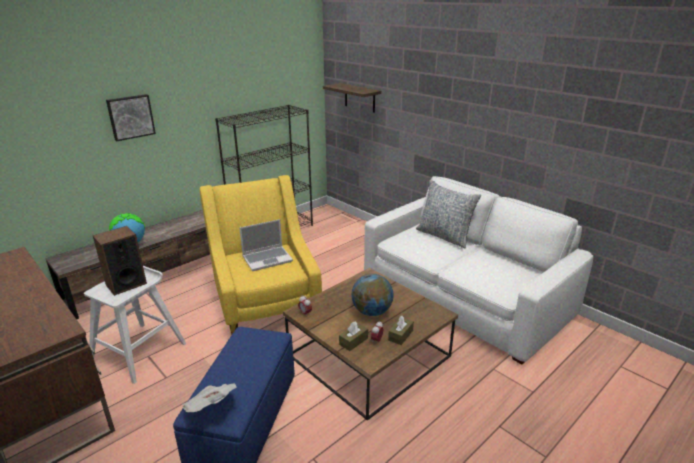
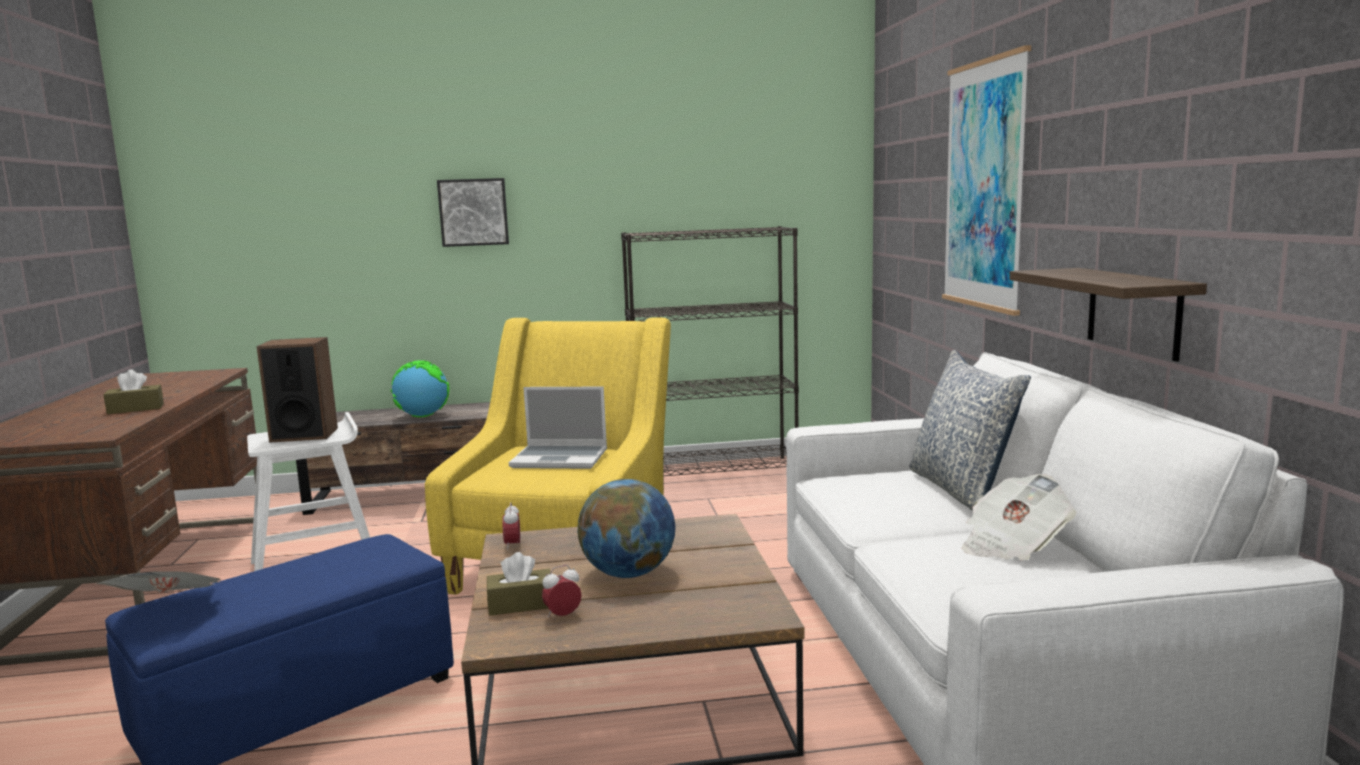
camera: 35 degrees right, 15 degrees down
(359, 98) = (912, 210): shelf -> shelf (1133, 312)
(400, 335) = (620, 622): brown tissue box -> brown tissue box (136, 409)
(415, 98) = (984, 185): none -> picture
(490, 260) = (1013, 545): none -> newspaper

